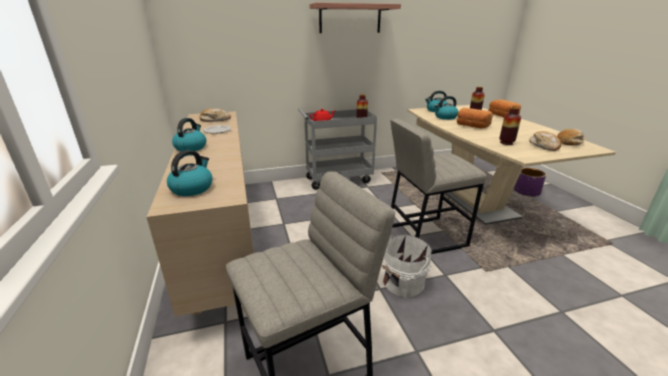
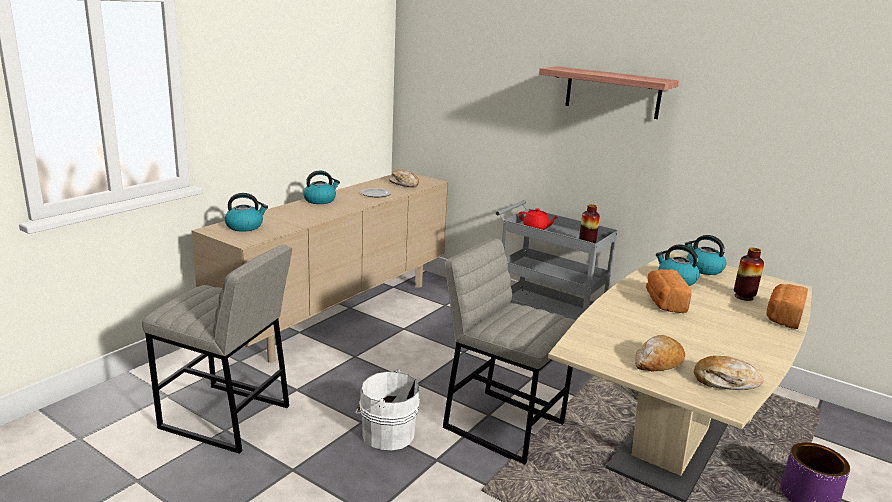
camera: 50 degrees right, 5 degrees down
(506, 143) = (621, 334): vase -> none

